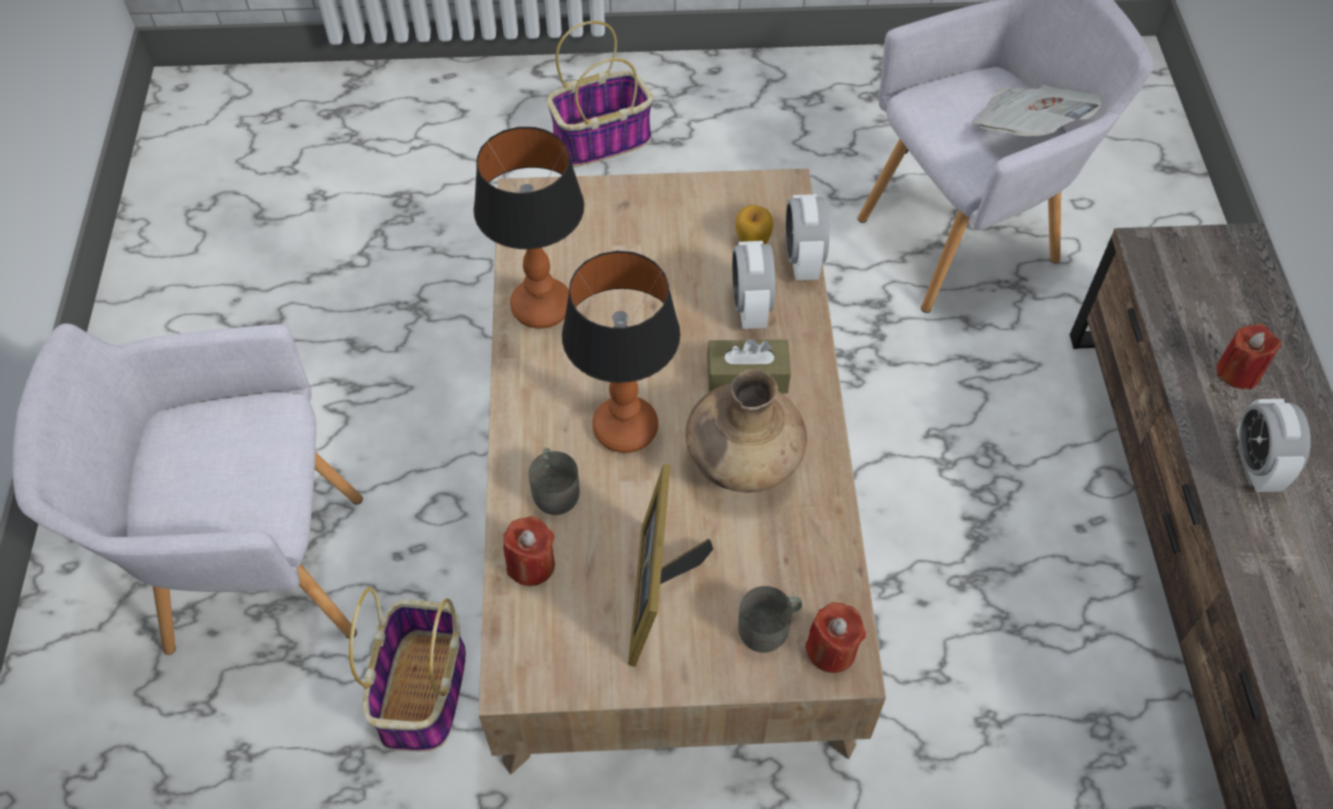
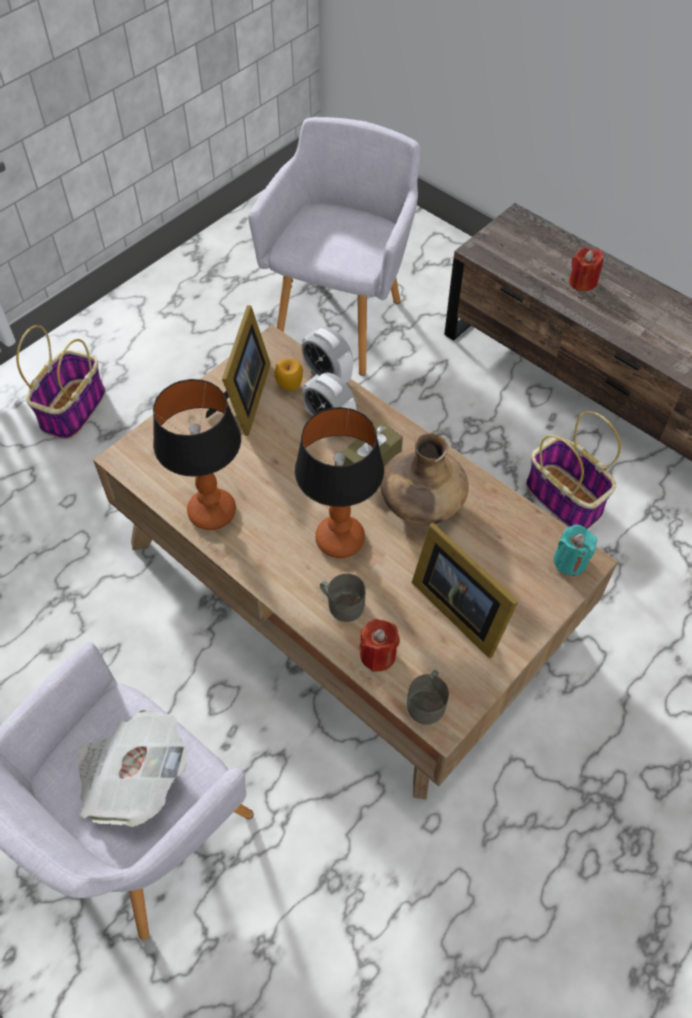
camera: 45 degrees left, 0 degrees up
(423, 693) = (330, 805): basket -> basket (565, 499)
(694, 223) = (244, 399): none -> picture frame
(770, 628) = (531, 576): grey mug -> grey mug (428, 702)
(831, 650) = (570, 561): red candle -> turquoise candle
(1029, 129) = (361, 226): newspaper -> newspaper (133, 777)
(1254, 466) = (636, 321): alarm clock -> none

